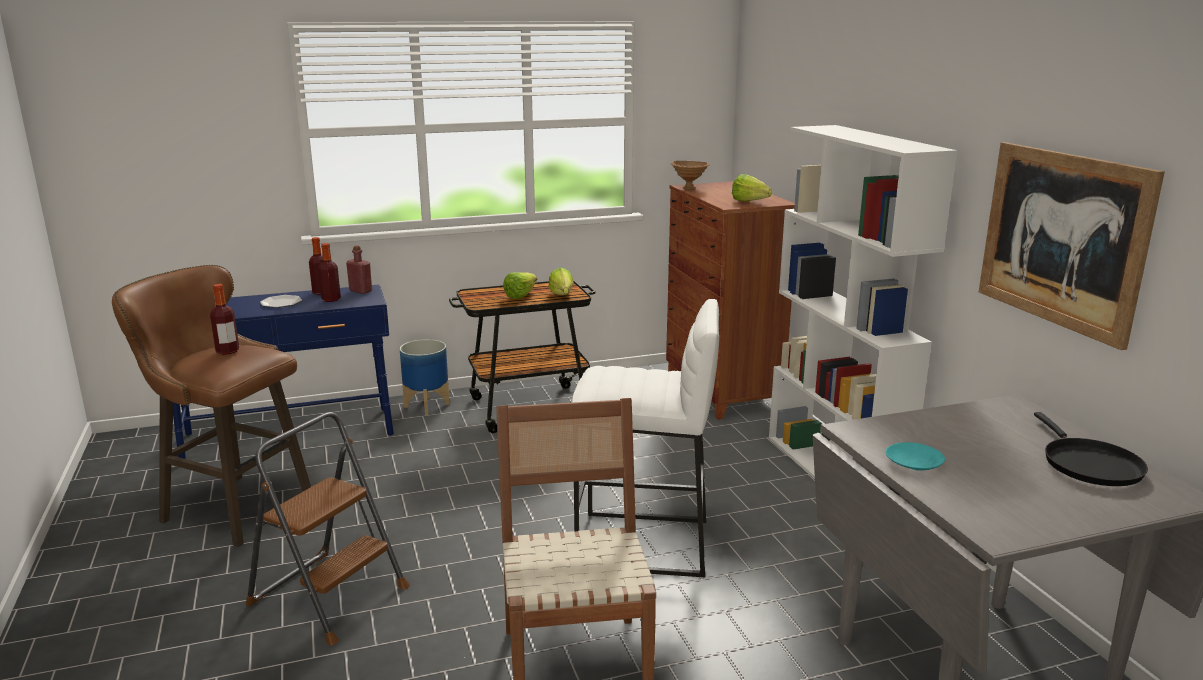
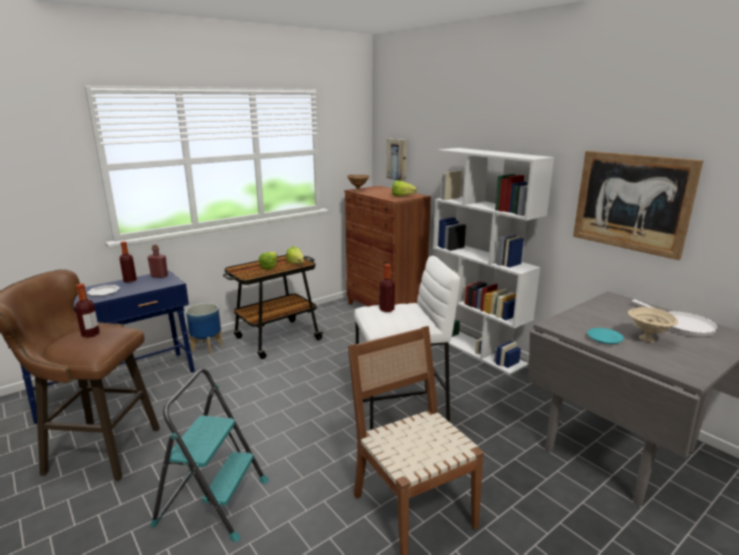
camera: 20 degrees left, 0 degrees up
(325, 593) = (209, 501): brown step ladder -> turquoise step ladder
(331, 299) = (141, 284): bottle -> bottle (386, 309)
(763, 139) = (397, 159): none -> picture
(993, 475) = (648, 339): none -> beige bowl
(1088, 464) = (681, 325): black frying pan -> white frying pan

